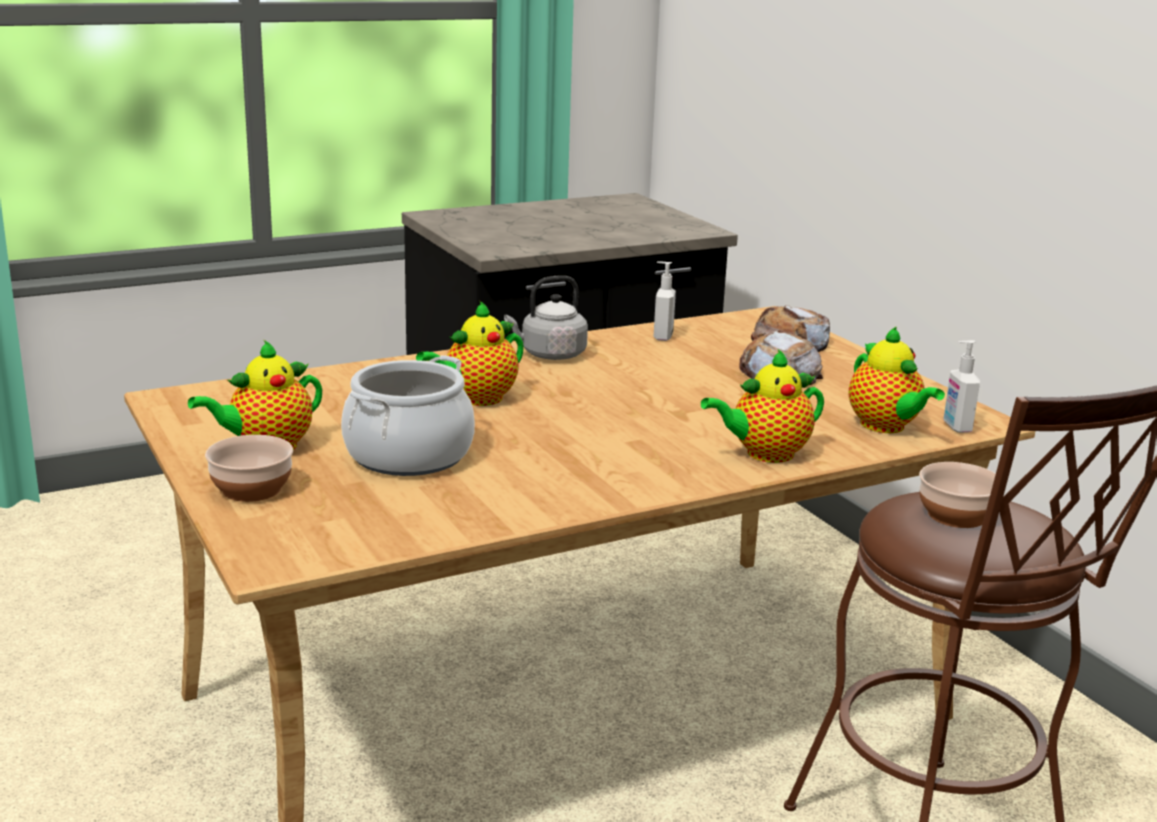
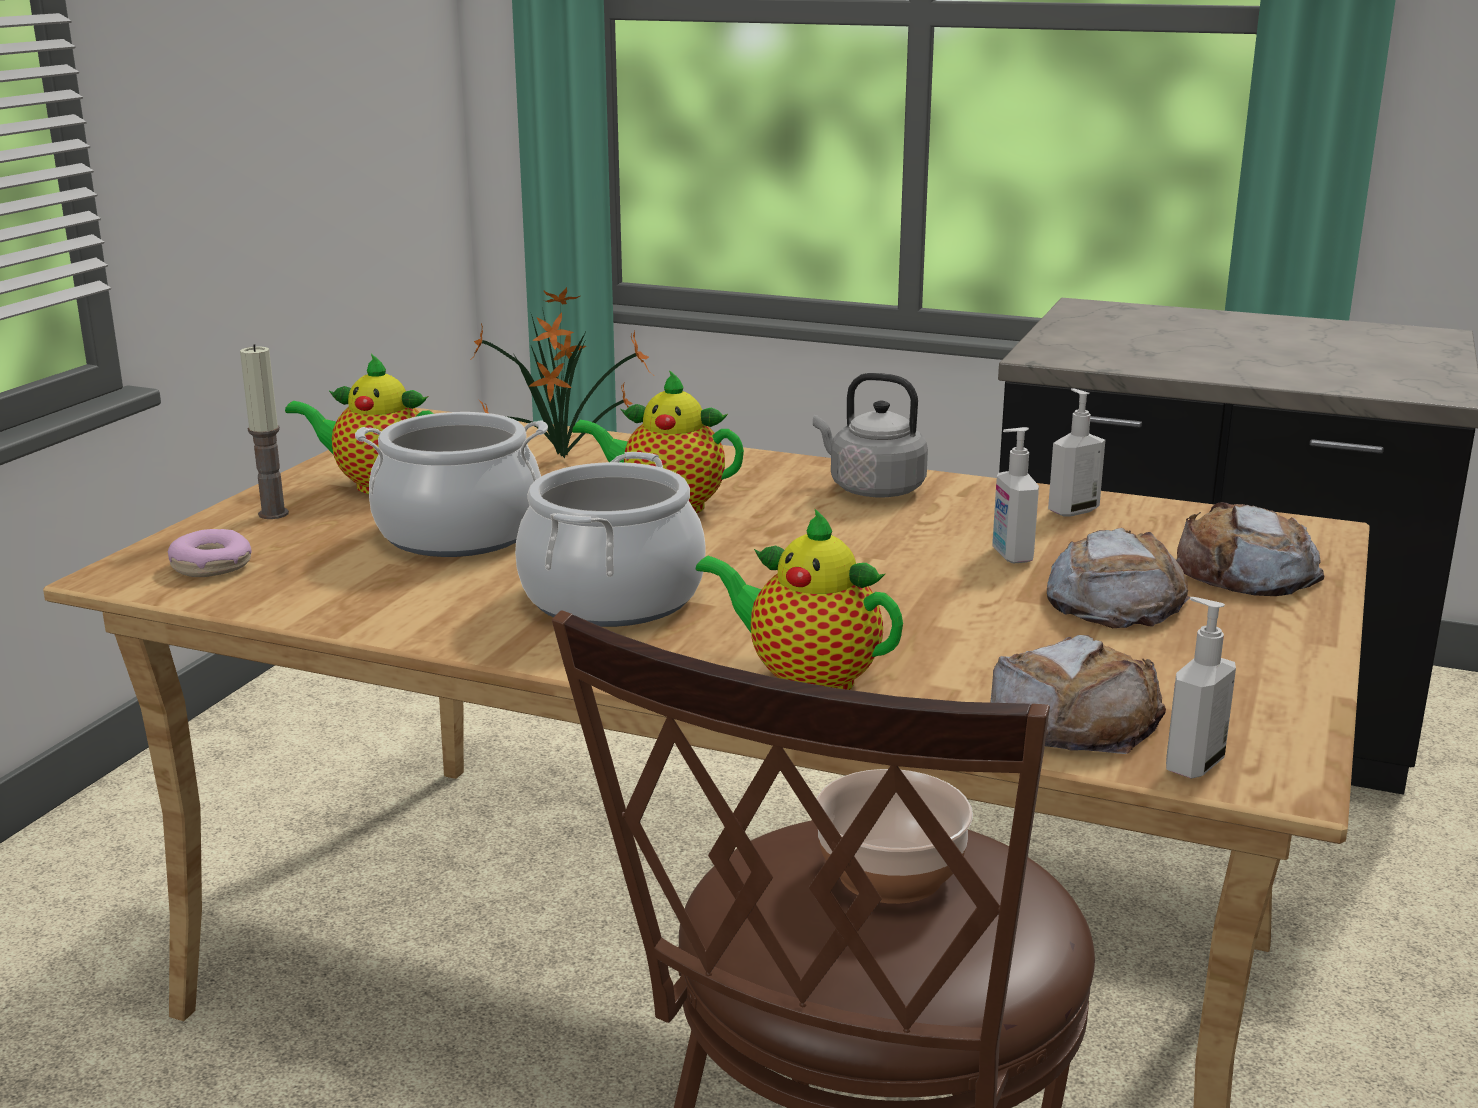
camera: 50 degrees right, 0 degrees up
(252, 489) = (273, 514): bowl -> candle
(316, 532) = (211, 566): none -> donut
(340, 392) = (568, 459): none -> potted plant
(587, 455) = (611, 598): none -> cooking pot
(693, 367) = (1010, 555): none -> soap dispenser
(886, 427) = (1073, 718): teapot -> bread

